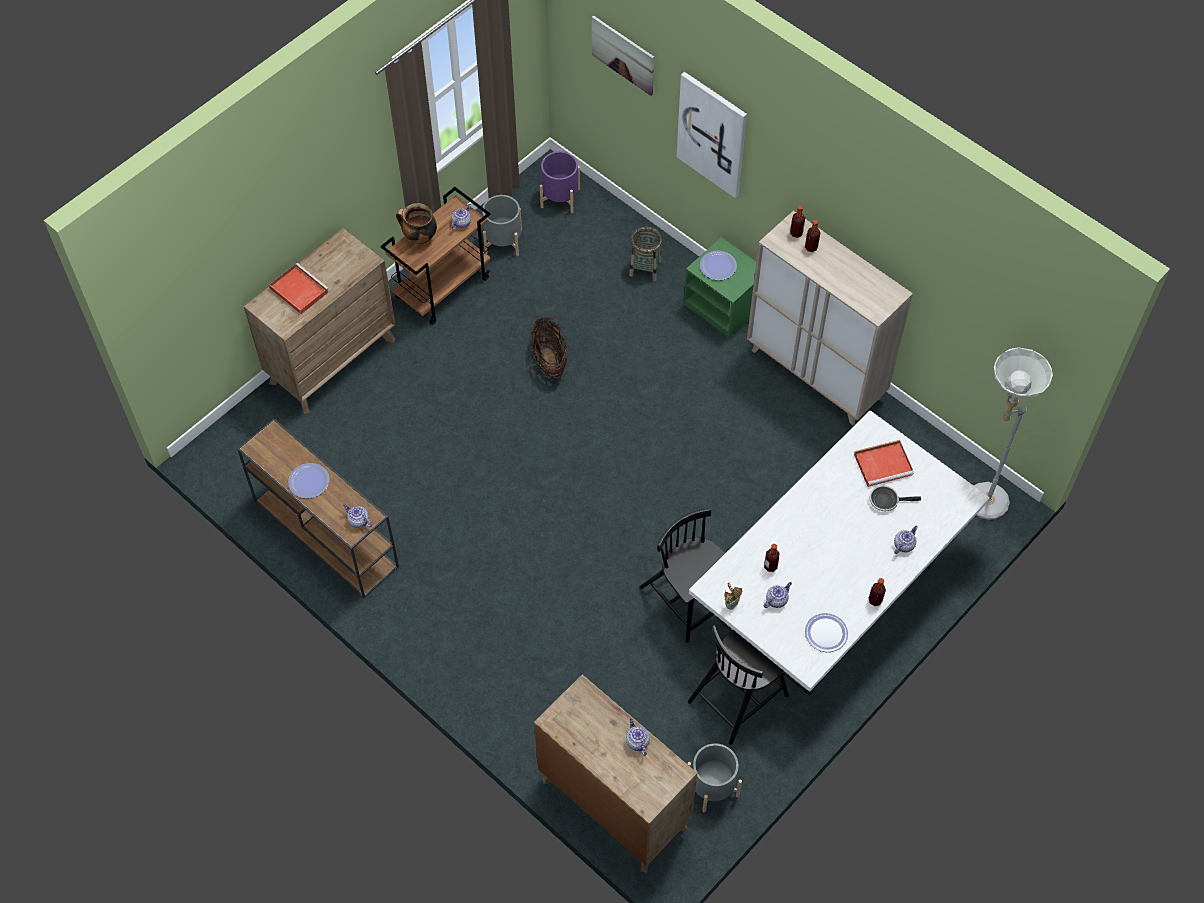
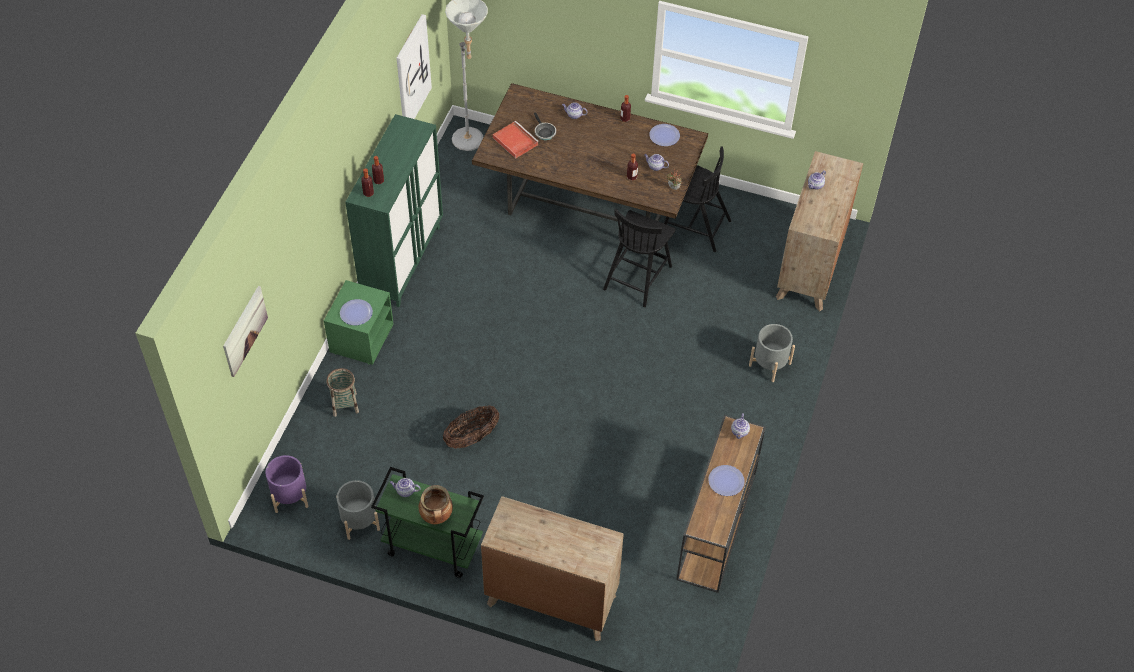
camera: 115 degrees left, 5 degrees down
(298, 290) = (566, 548): red tray -> none
(443, 287) = (432, 547): brown cart -> green cart
(712, 134) = (296, 261): picture -> picture (412, 72)
(712, 787) = (765, 221): grey planter -> grey planter (770, 364)
(816, 374) = (402, 261): beige cabinet -> green cabinet
(829, 593) = (588, 202): white dining table -> brown dining table

